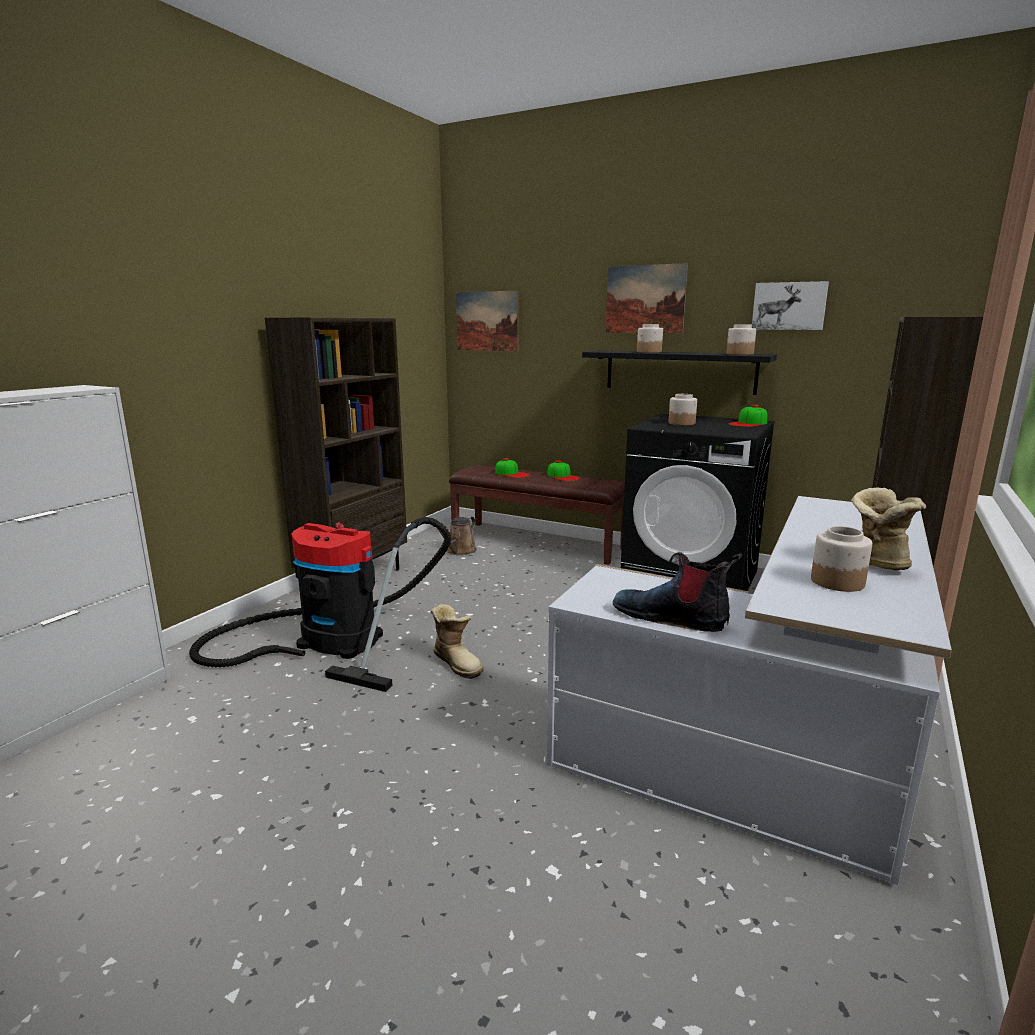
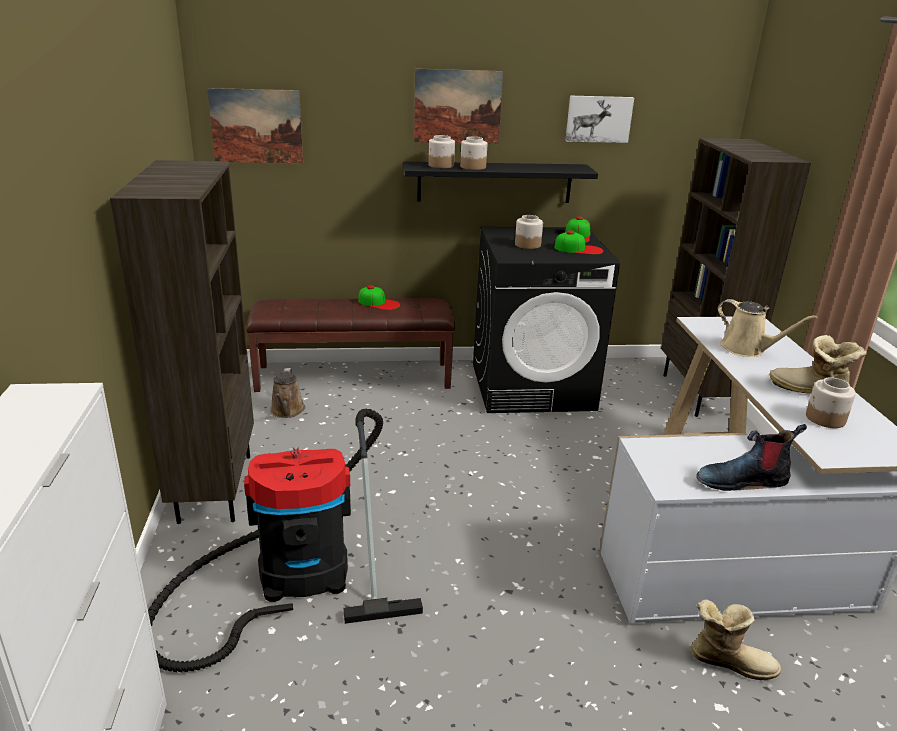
camera: 35 degrees left, 10 degrees up
(458, 663) = (448, 553): boot -> boot (729, 660)
(511, 473) = (321, 309): cap -> cap (578, 249)
(739, 354) = (562, 168): jar -> jar (441, 165)
(840, 525) = (747, 349): none -> beige watering can

